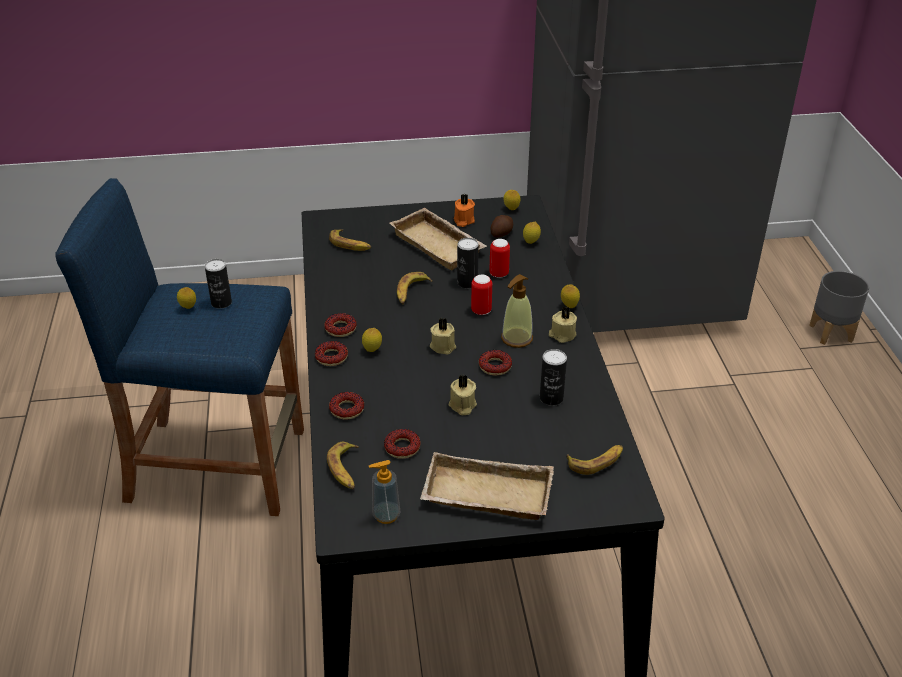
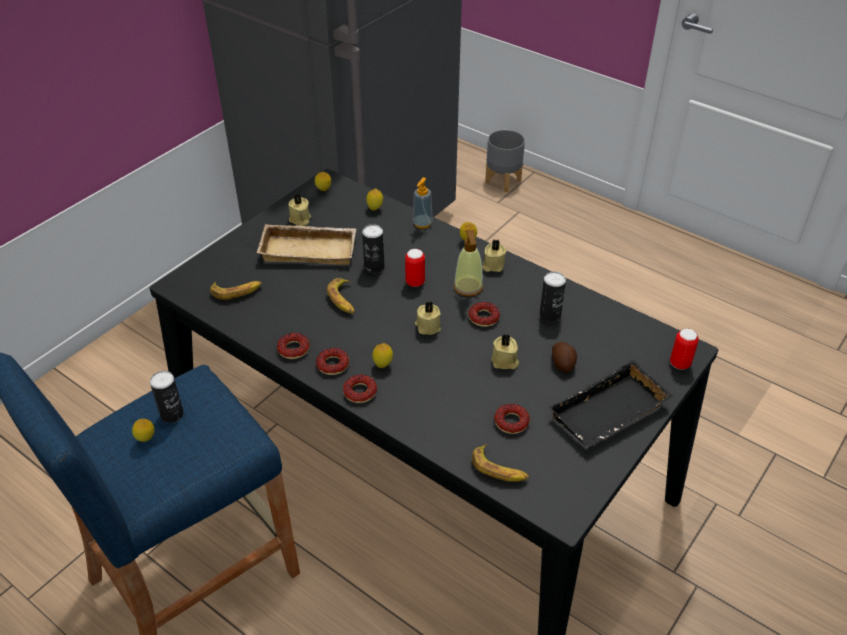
camera: 45 degrees left, 5 degrees up
(346, 409) = (432, 424): donut -> donut (293, 349)
(386, 515) = (573, 478): soap dispenser -> soap dispenser (422, 223)
(463, 221) = (300, 219): orange candle -> beige candle
(485, 496) = (610, 414): beige tray -> black tray
(499, 274) = (386, 246): can -> can (680, 363)
(502, 233) = (344, 213): potato -> potato (563, 363)
(596, 461) = (635, 339): banana -> none

